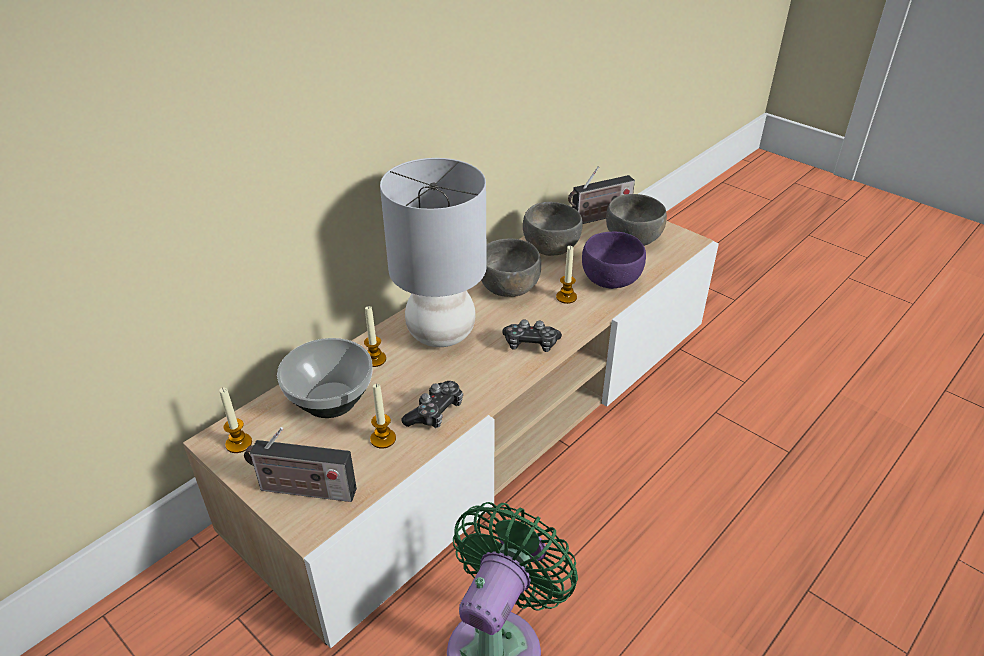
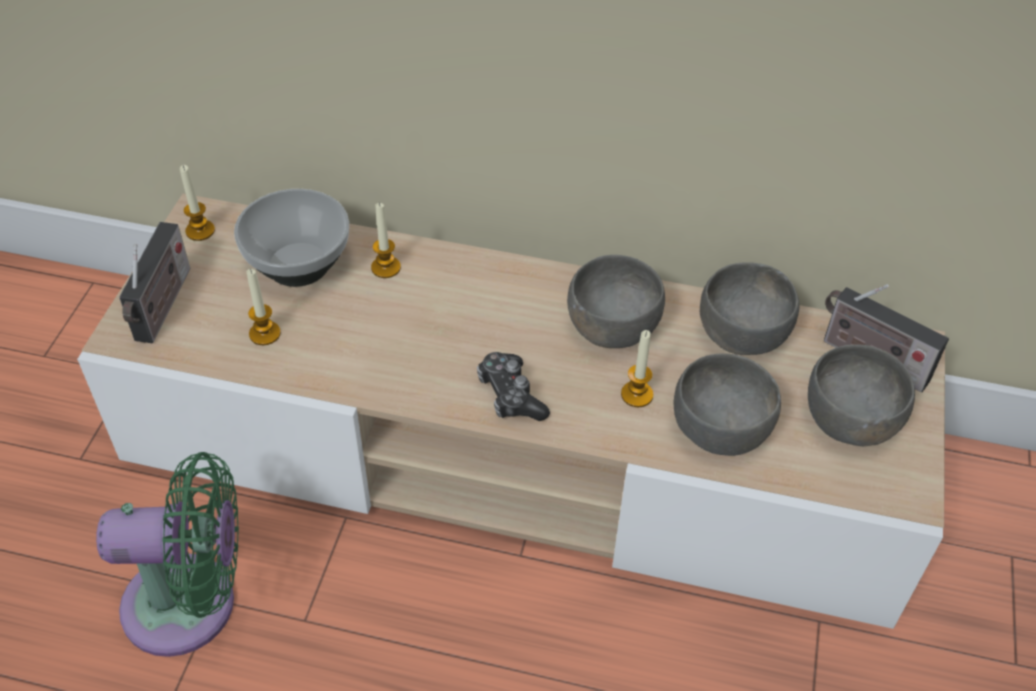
camera: 60 degrees right, 10 degrees up
(303, 490) = (162, 308): radio -> radio turned 150 degrees counterclockwise
(435, 412) = (331, 358): game controller -> none
(440, 334) = (468, 302): grey table lamp -> none
(611, 279) = (721, 429): purple bowl -> grey bowl

